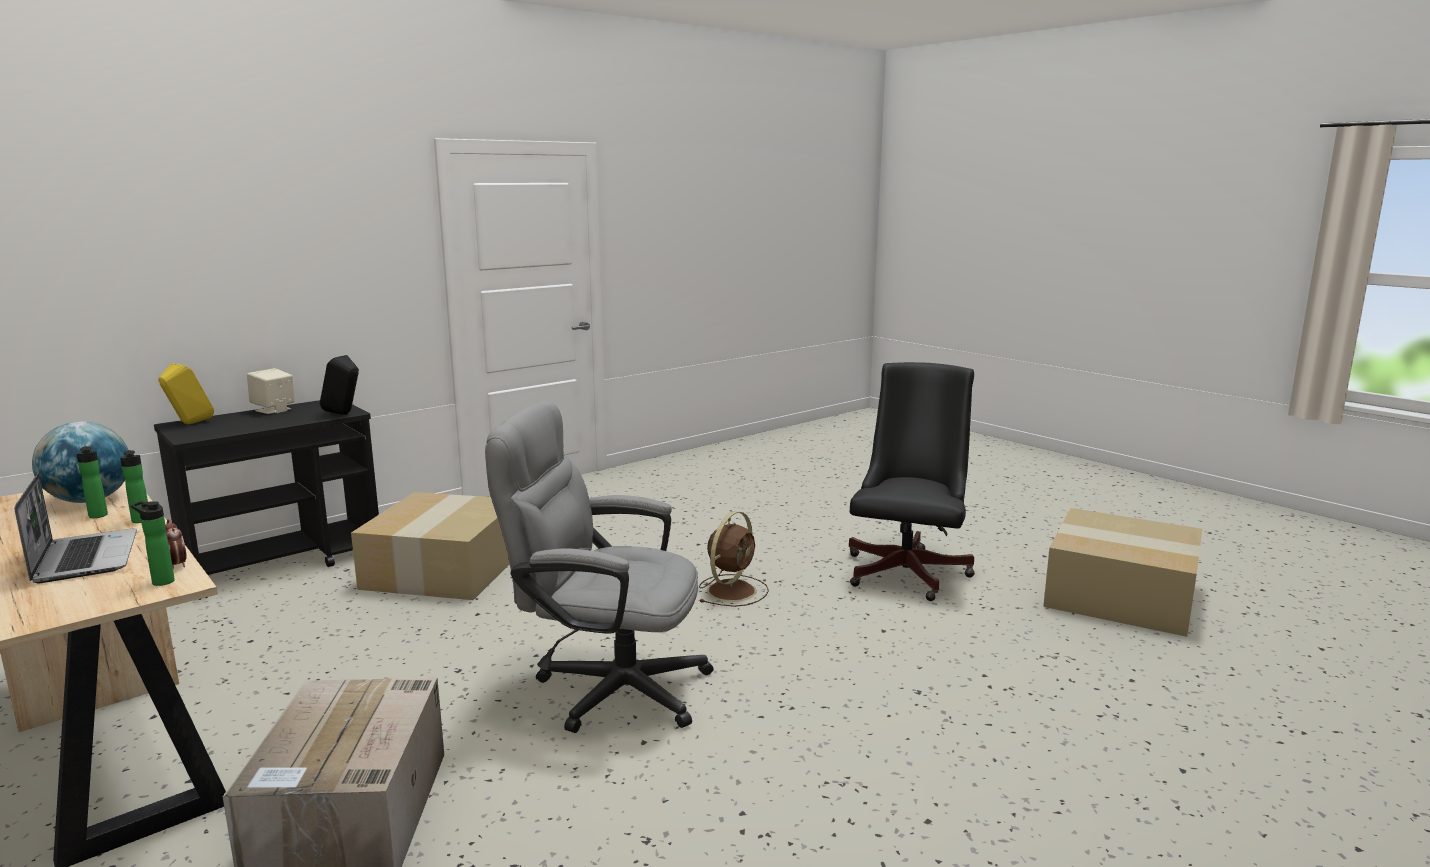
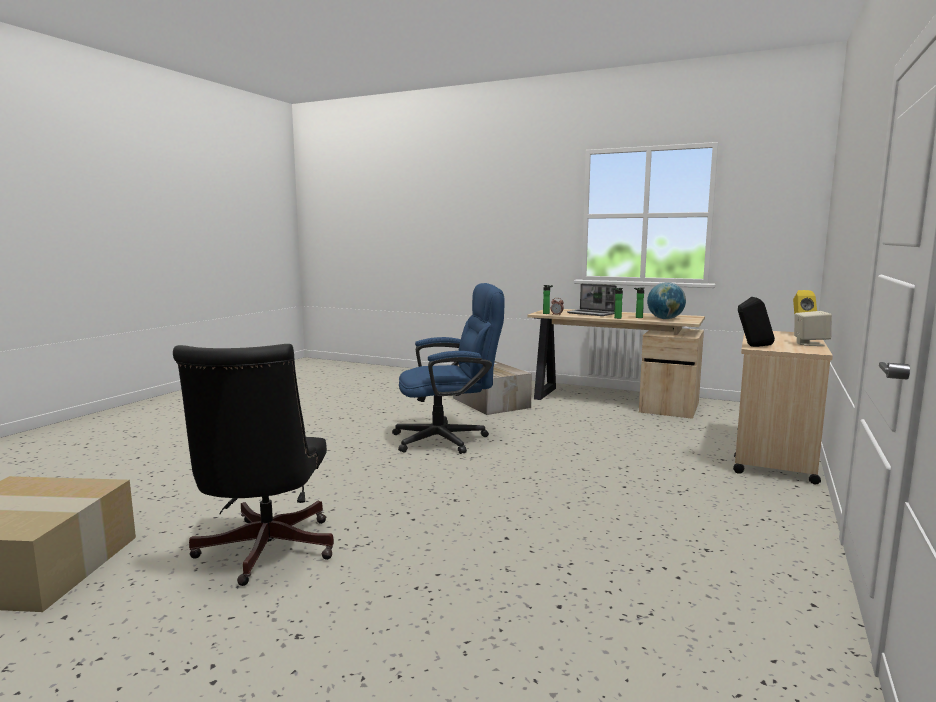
camera: 155 degrees right, 5 degrees down
(285, 562) = (773, 456): black cart -> beige cart
(443, 568) = (666, 472): cardboard box -> none
(607, 687) = (449, 439): grey office chair -> blue office chair
(733, 590) = (427, 498): brown fan -> none

